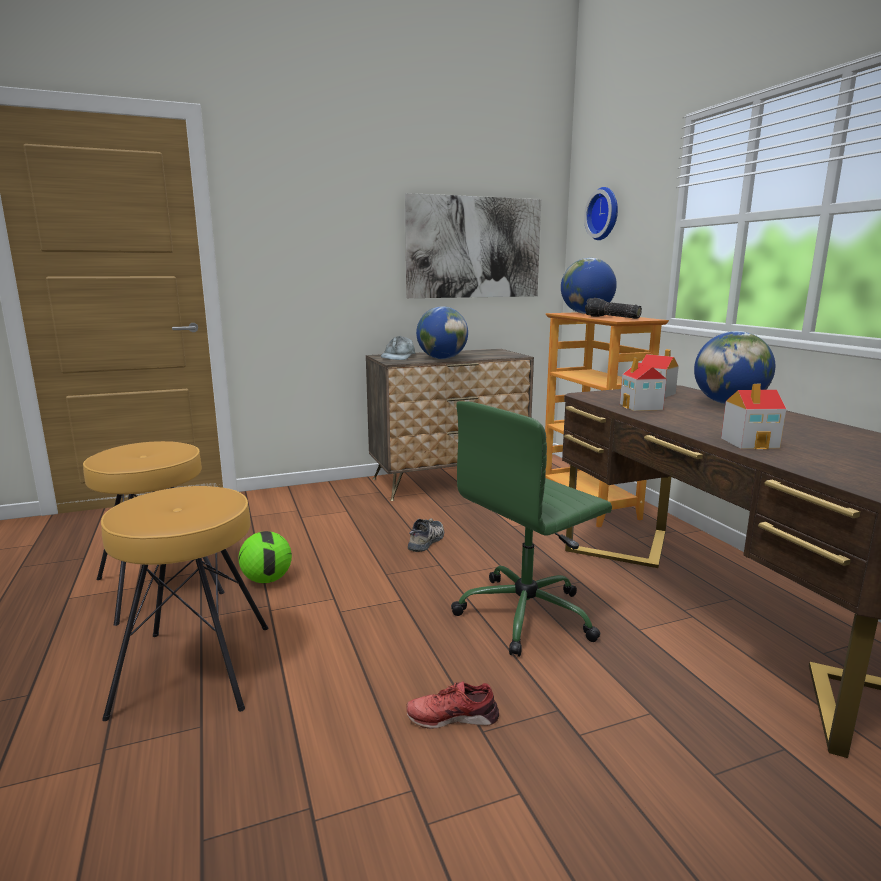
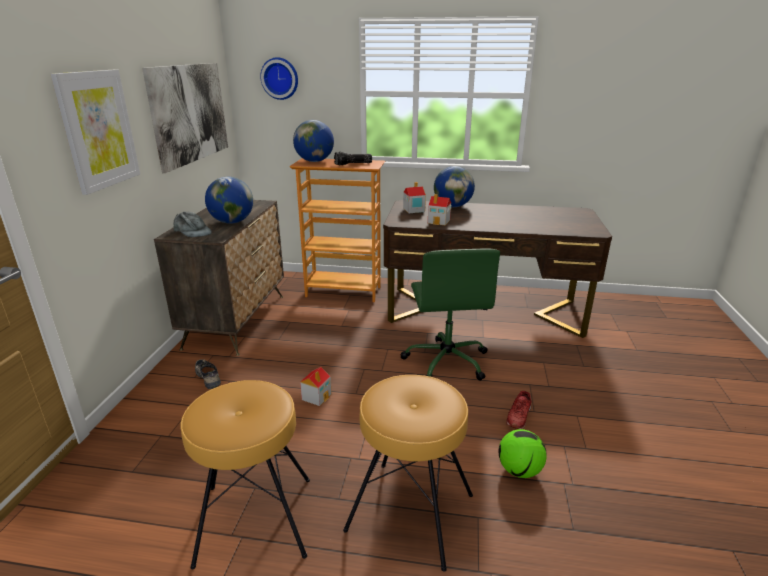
camera: 60 degrees left, 10 degrees up
(267, 580) = (309, 451): football -> football (519, 470)
(326, 241) = (98, 130): none -> picture
(427, 541) = (326, 362): shoe -> shoe (209, 376)
(750, 443) = (523, 227): toy house -> toy house (316, 396)

